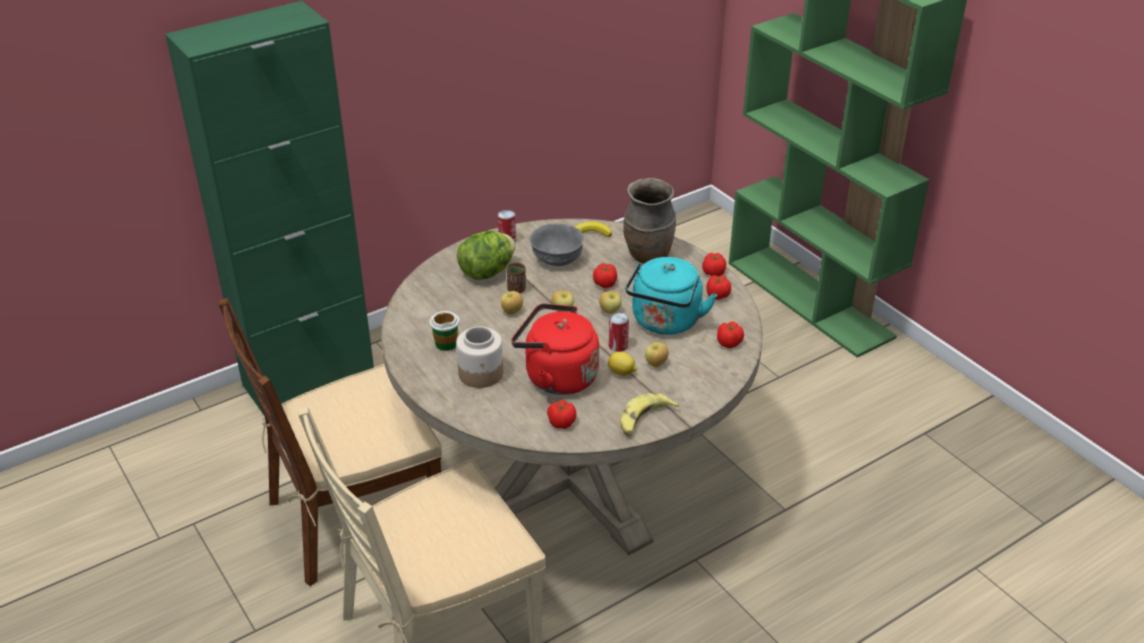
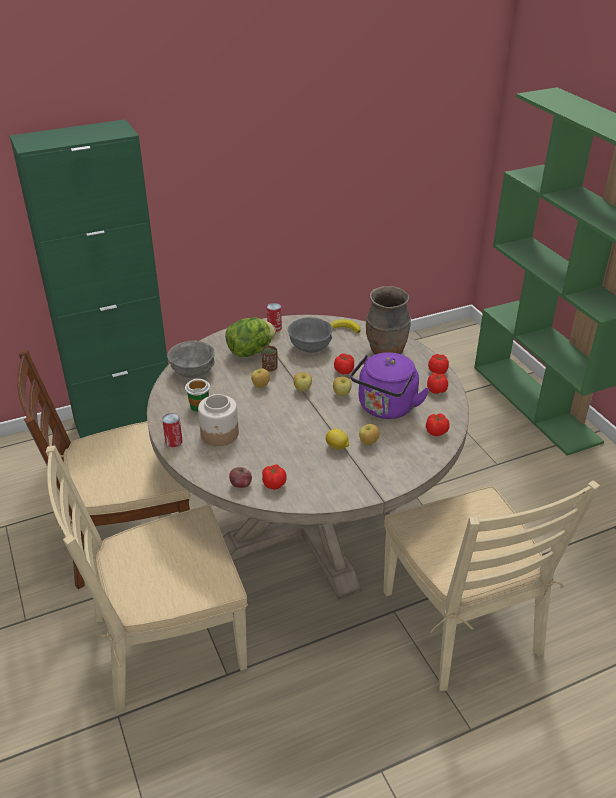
camera: 10 degrees right, 0 degrees up
(425, 303) = (193, 371): none -> grey bowl
(523, 428) = (241, 484): none -> apple
(556, 376) = (281, 444): red kettle -> none
(618, 345) = (340, 423): can -> can (173, 441)
(644, 420) = (345, 490): banana -> none
(665, 323) = (385, 408): turquoise kettle -> purple kettle
(775, 562) = (461, 623): none -> beige chair

